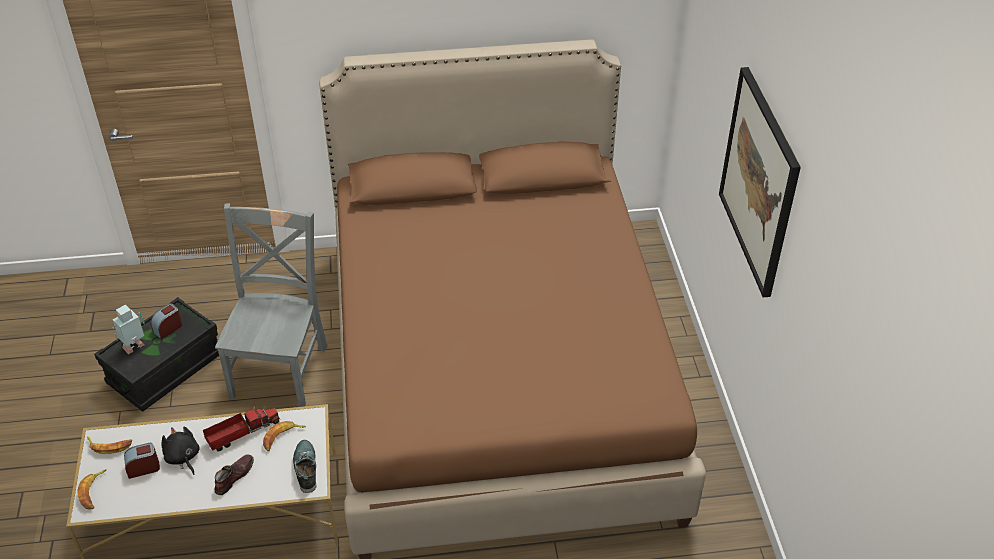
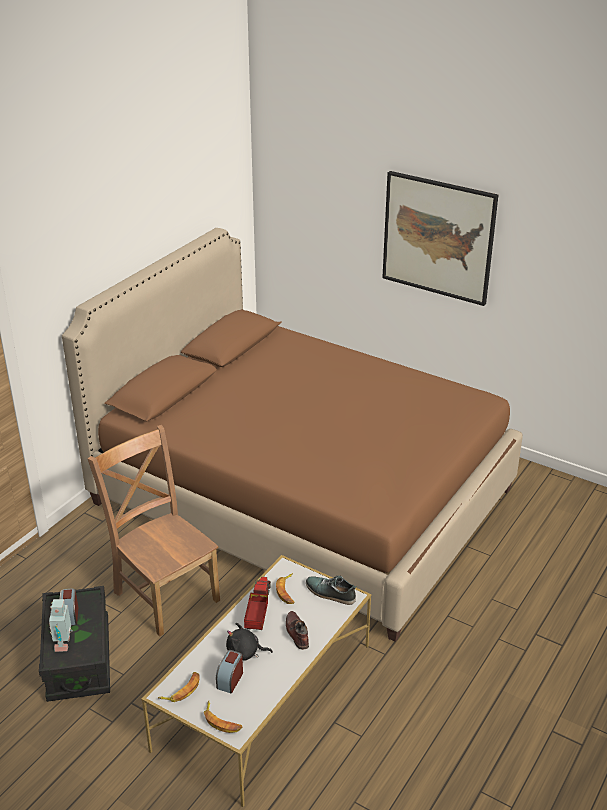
camera: 50 degrees left, 10 degrees down
(280, 368) = (164, 593): grey chair -> brown chair

